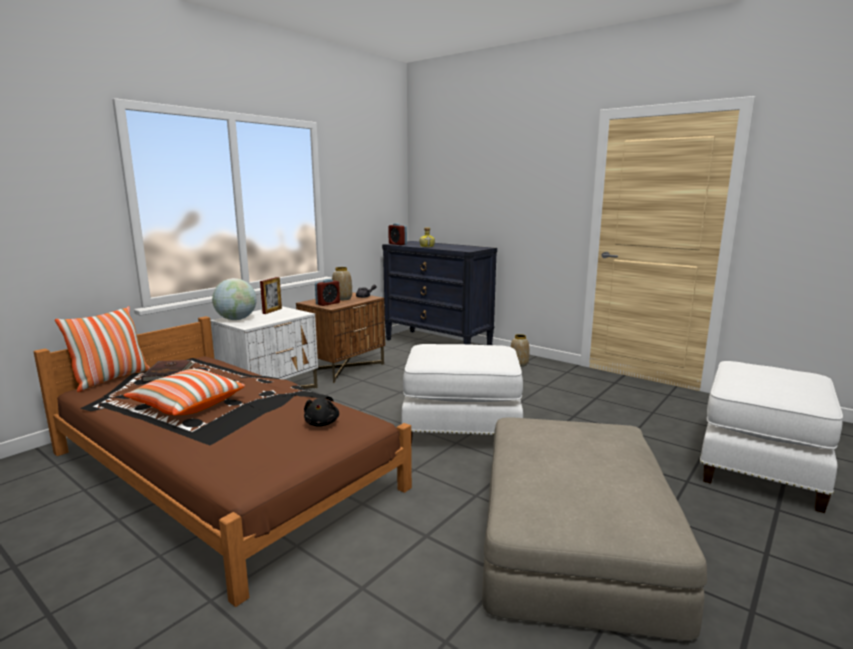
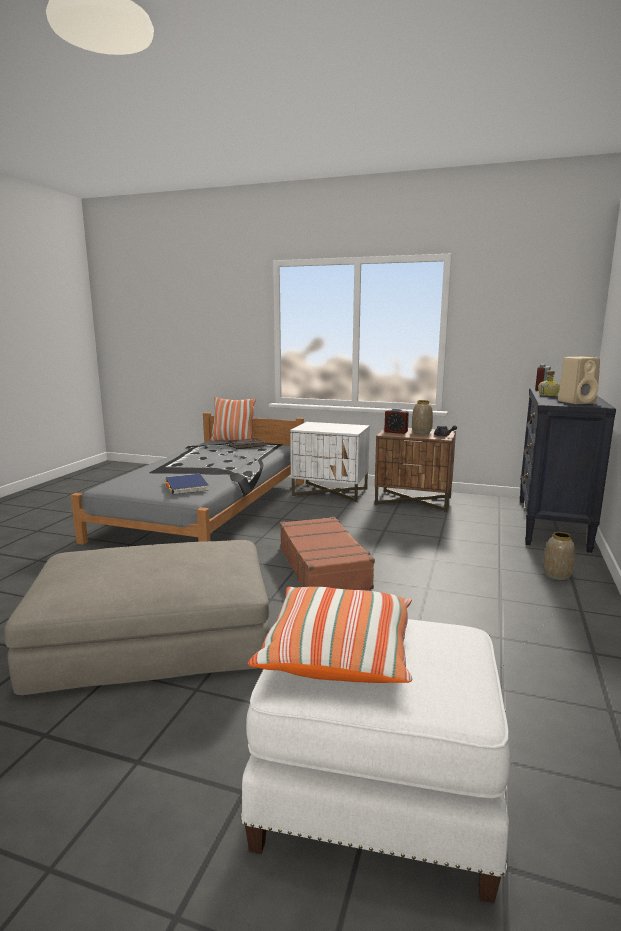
camera: 70 degrees right, 0 degrees up
(187, 405) = (200, 459): pillow -> pillow (338, 653)
(221, 470) = (208, 508): brown bed -> grey bed
(236, 319) = (314, 424): globe -> none
(272, 311) = (349, 426): picture frame -> none
(322, 423) = (186, 487): black plush toy -> blue book
(461, 430) = (324, 567): white ottoman -> brown suitcase
(466, 247) = (577, 402): none -> beige speaker

